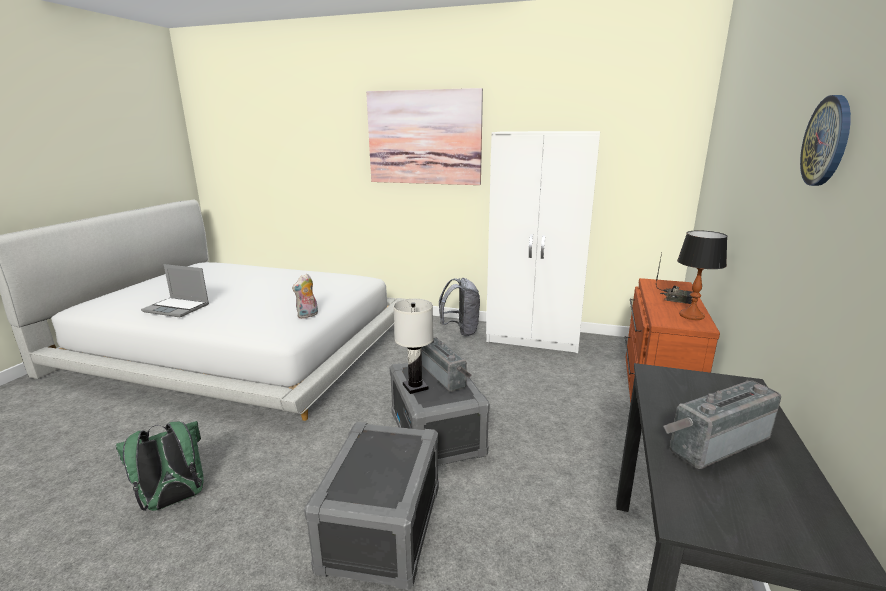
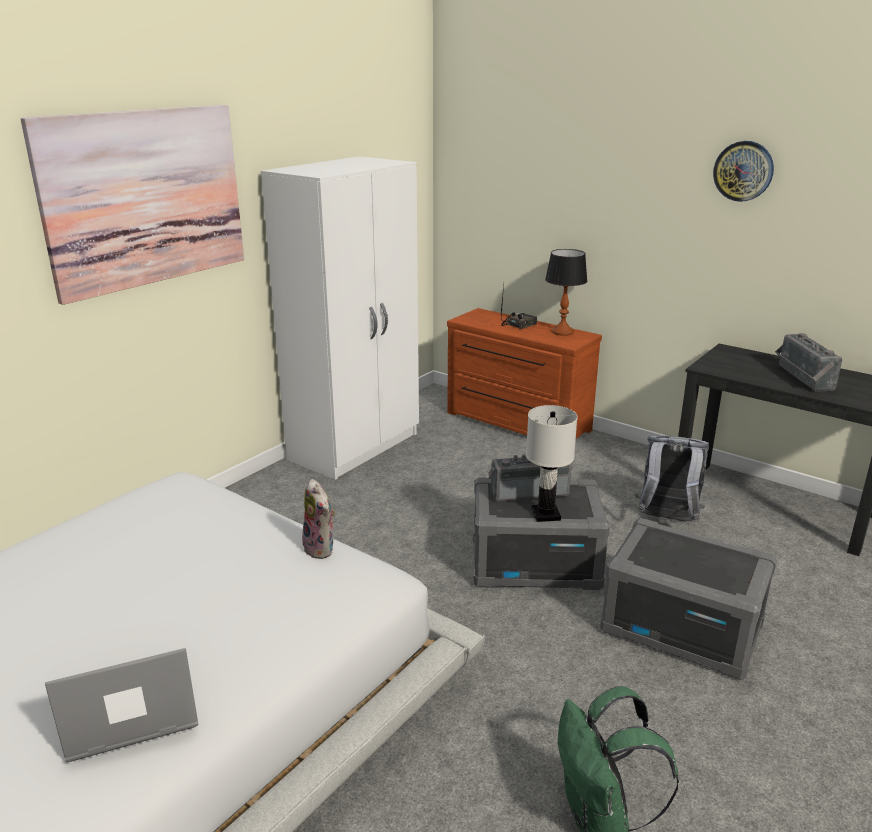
camera: 70 degrees left, 5 degrees up
(177, 308) = (130, 715): laptop -> laptop turned 150 degrees counterclockwise
(460, 331) = (282, 490): grey backpack -> grey backpack (666, 520)

